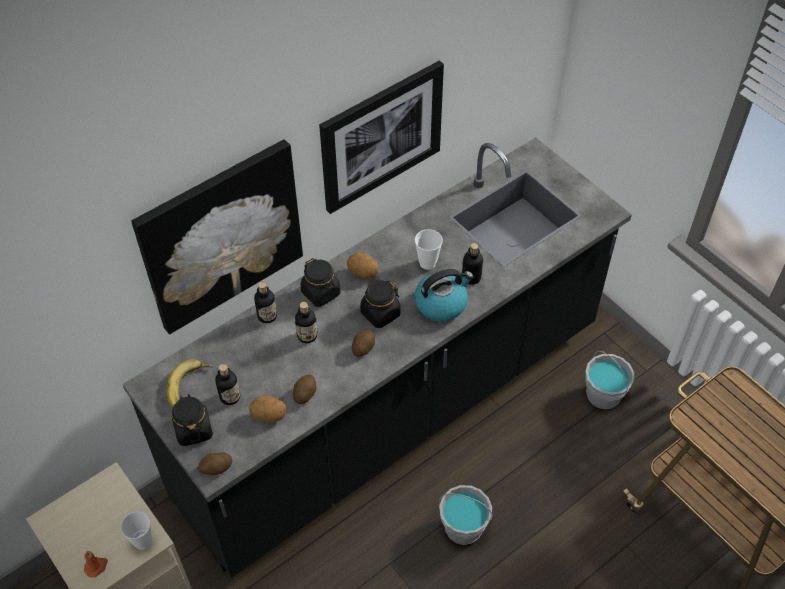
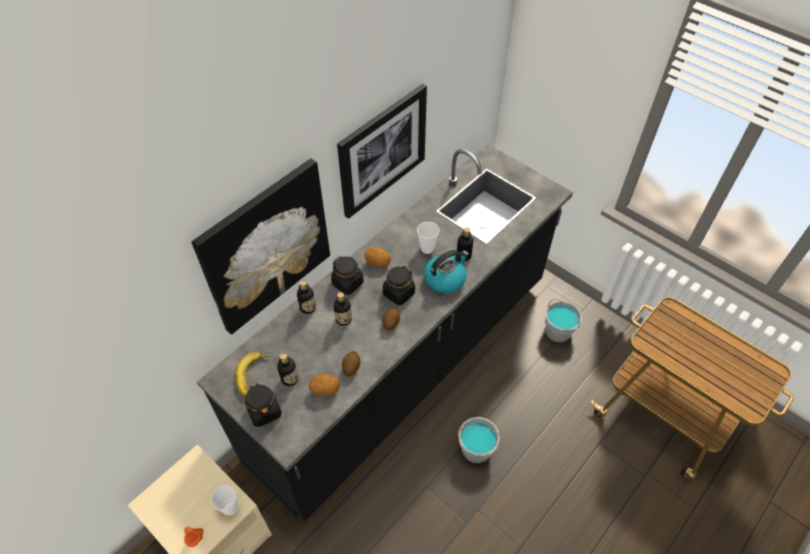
camera: 10 degrees left, 0 degrees up
(216, 468) = (289, 441): potato -> none

